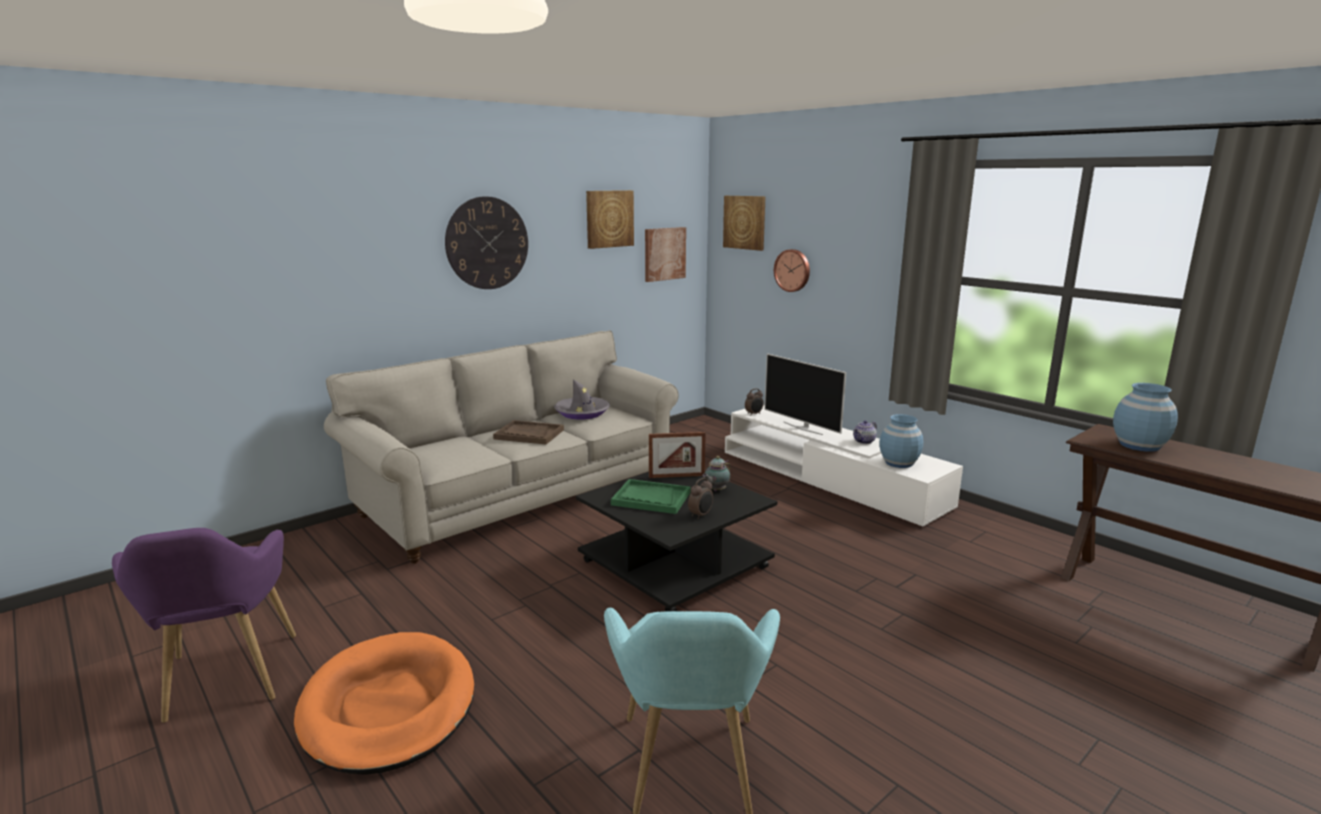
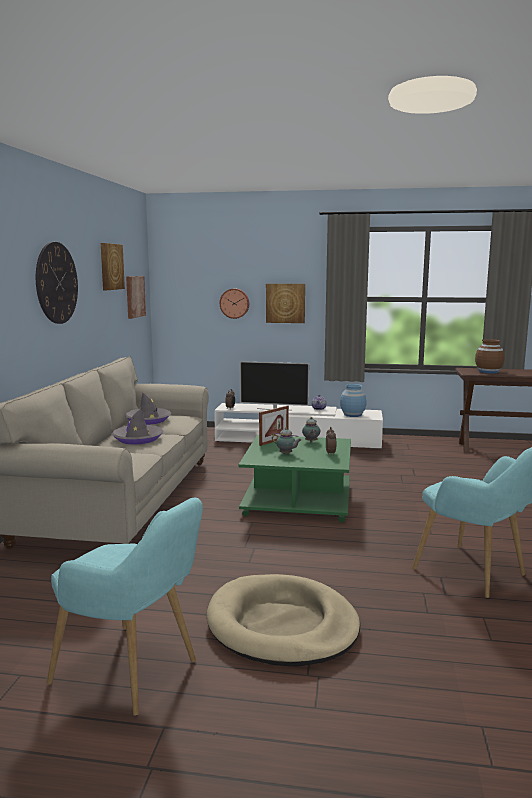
camera: 40 degrees left, 5 degrees down
(226, 683) = (133, 673): purple armchair -> turquoise armchair
(388, 707) = (282, 625): orange dog bed -> beige dog bed
(529, 434) = (138, 439): brown tray -> grey hat
(651, 498) = (286, 454): green tray -> teapot
(675, 563) = (297, 500): black coffee table -> green coffee table
(745, 222) = (188, 271): picture -> picture (285, 303)
(1139, 445) = (488, 371): blue vase -> brown vase

